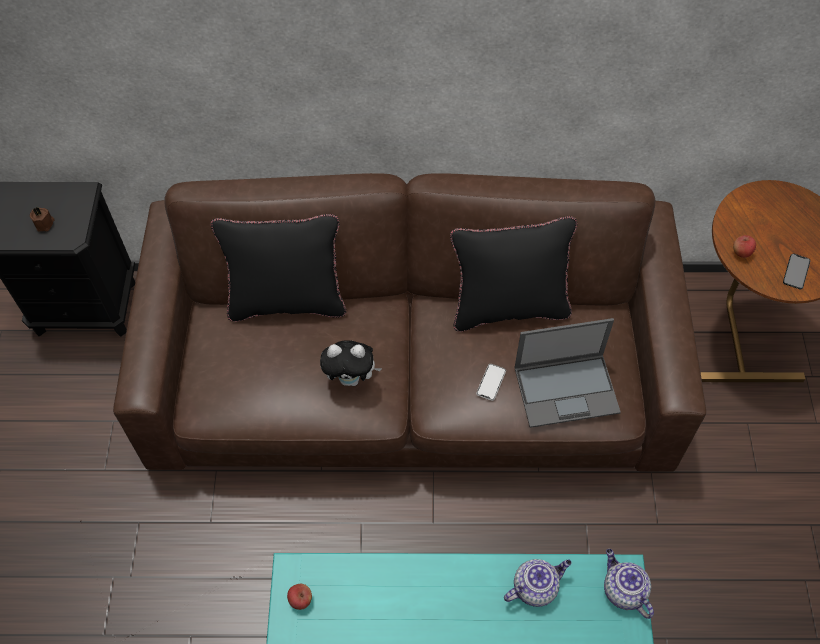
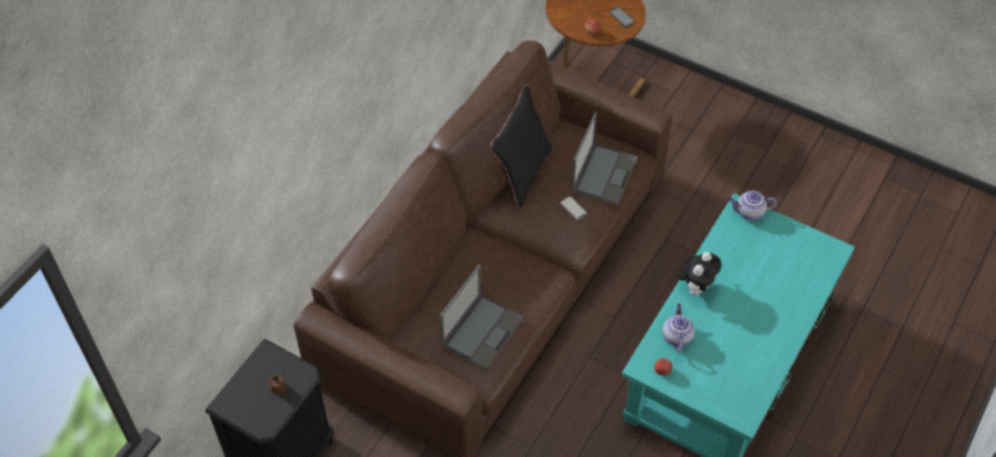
camera: 60 degrees left, 5 degrees down
(259, 378) = (482, 330): none -> laptop
(287, 302) = (427, 291): black pillow -> none
(351, 378) = (518, 280): plush toy -> plush toy (696, 287)
(535, 587) = (723, 251): teapot -> teapot (676, 336)

